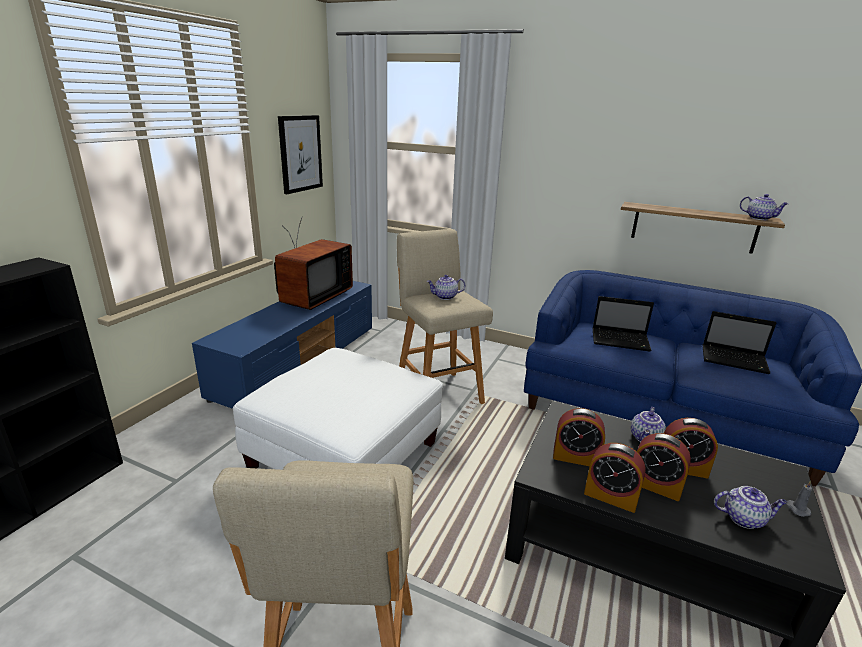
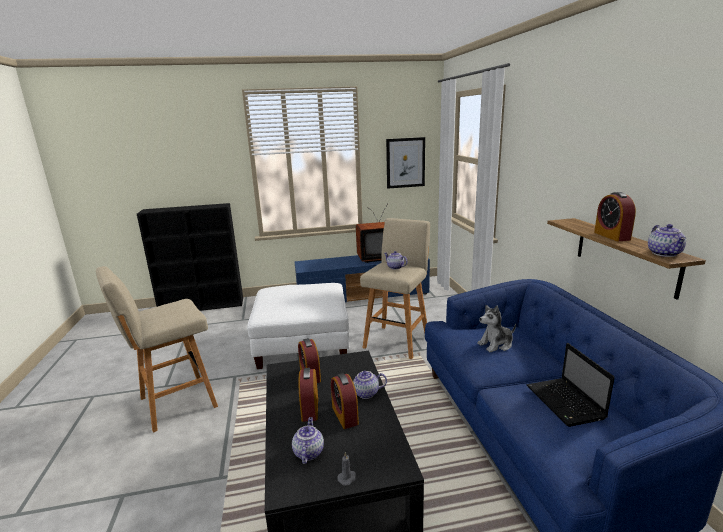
camera: 55 degrees right, 5 degrees down
(610, 496) = (281, 396): alarm clock -> alarm clock (611, 236)
(621, 341) = (496, 344): laptop -> plush toy
(744, 518) = (308, 452): teapot -> teapot turned 150 degrees counterclockwise

